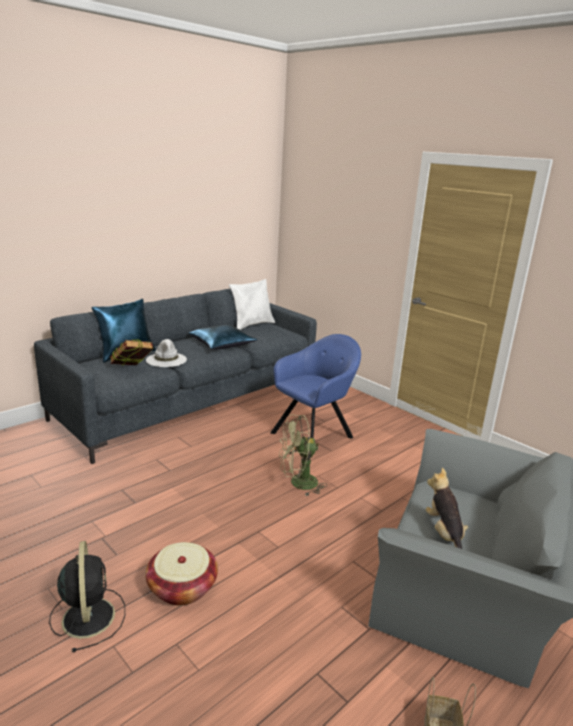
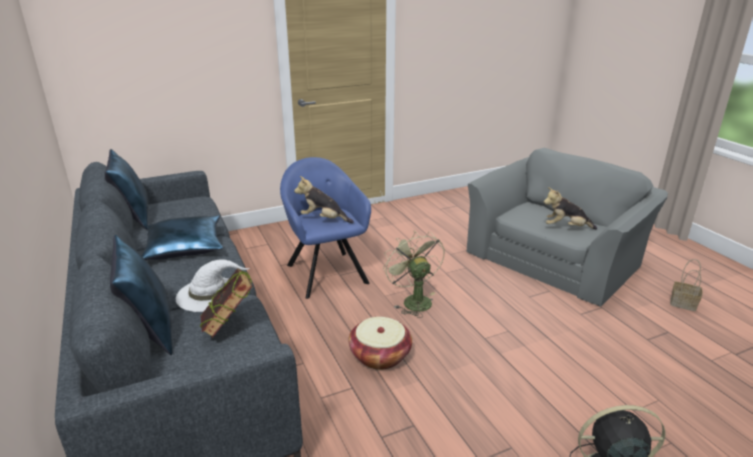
camera: 70 degrees left, 5 degrees up
(182, 587) = (563, 399): basket -> basket (380, 355)
(251, 325) = (134, 217): white pillow -> blue pillow
(298, 483) = (413, 300): green fan -> green fan turned 150 degrees clockwise
(311, 383) = (323, 219): none -> plush toy

